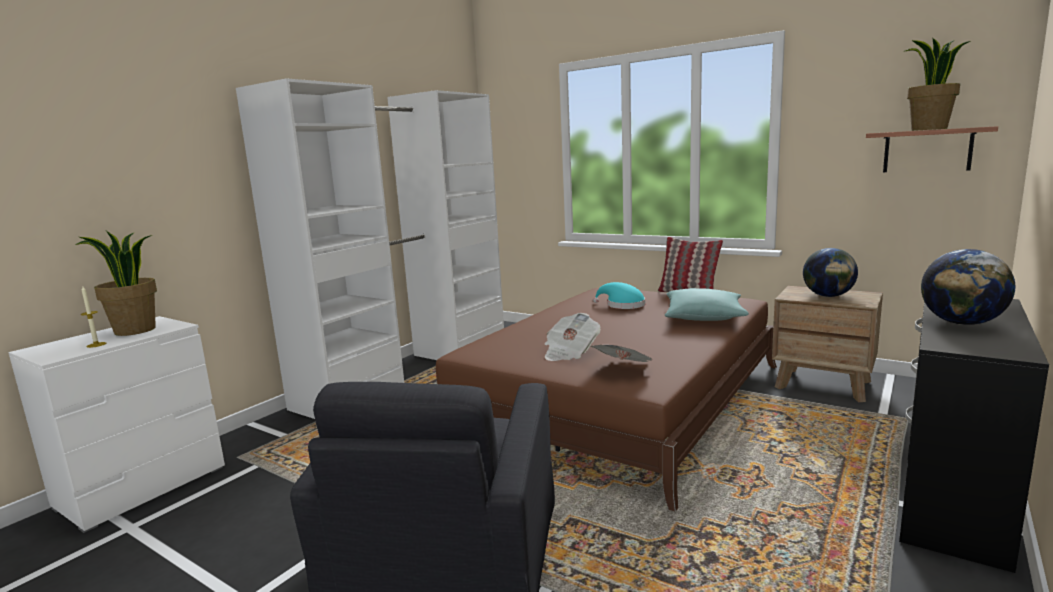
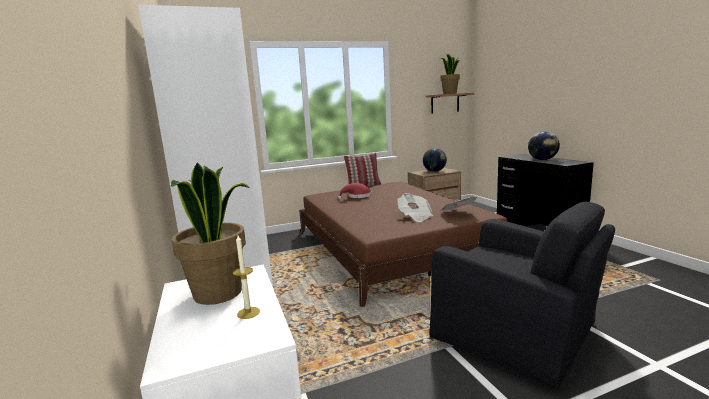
camera: 55 degrees left, 0 degrees up
(622, 305) = (357, 196): turquoise hat -> red hat
(704, 317) = (407, 191): turquoise pillow -> none

